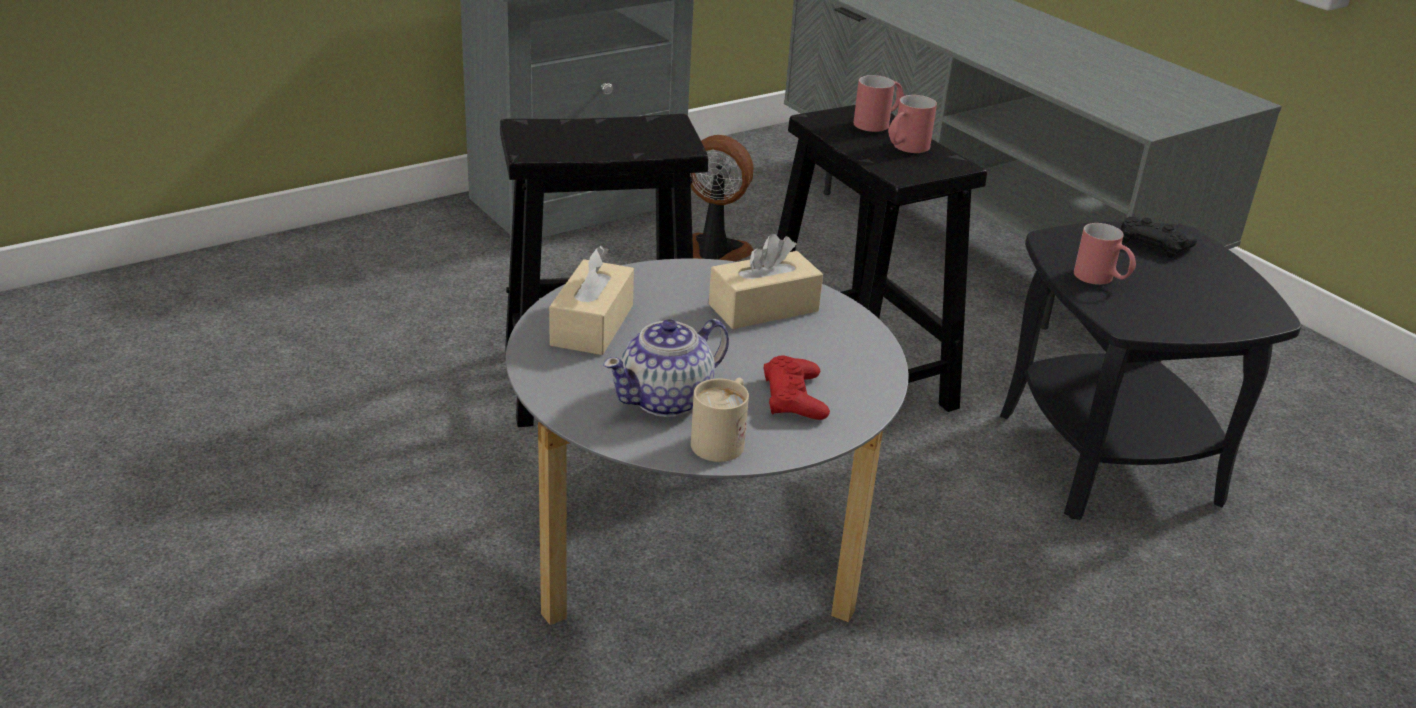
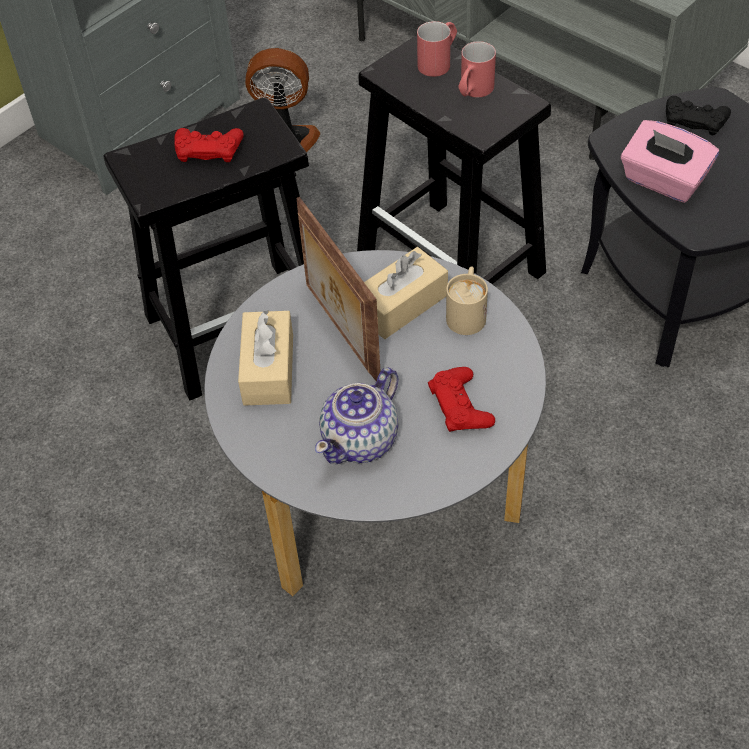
camera: 10 degrees left, 20 degrees up
(608, 134) = (208, 149): none -> red game controller
(685, 314) = (340, 332): none -> picture frame
(722, 439) = (420, 472): beige mug -> beige mug (467, 313)
(1101, 280) = (663, 181): red mug -> pink tissue box

